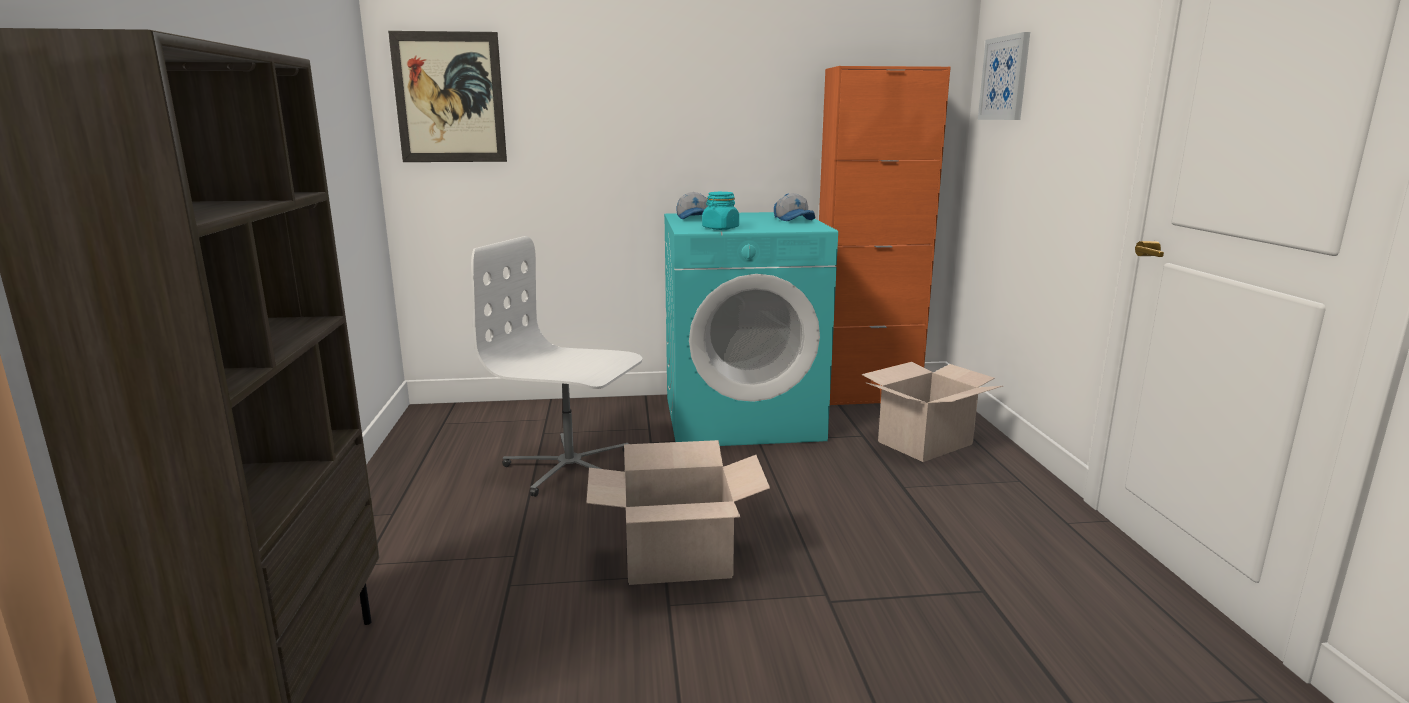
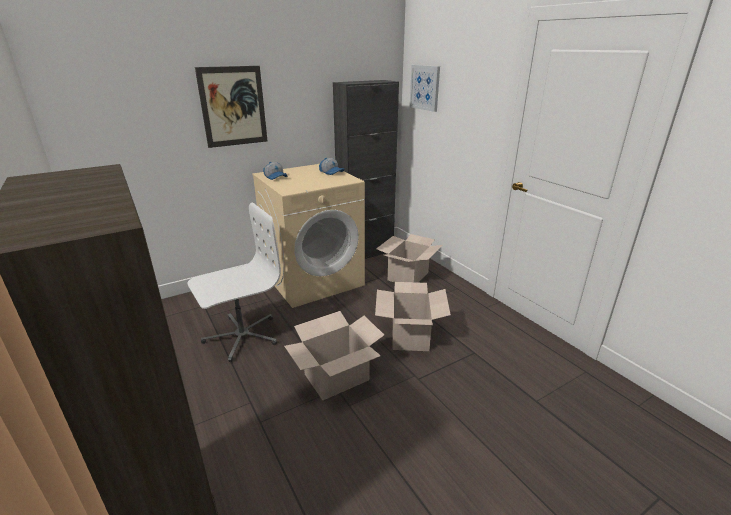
camera: 25 degrees left, 10 degrees up
(449, 98) = (98, 115): picture -> picture (233, 106)
(570, 468) = (242, 336): white office chair -> white office chair turned 150 degrees clockwise
(720, 228) = (302, 187): turquoise jar -> none
(742, 417) = (314, 279): turquoise washing machine -> beige washing machine
(862, 532) = (410, 336): none -> cardboard box
(865, 396) = (366, 253): orange cabinet -> black cabinet

